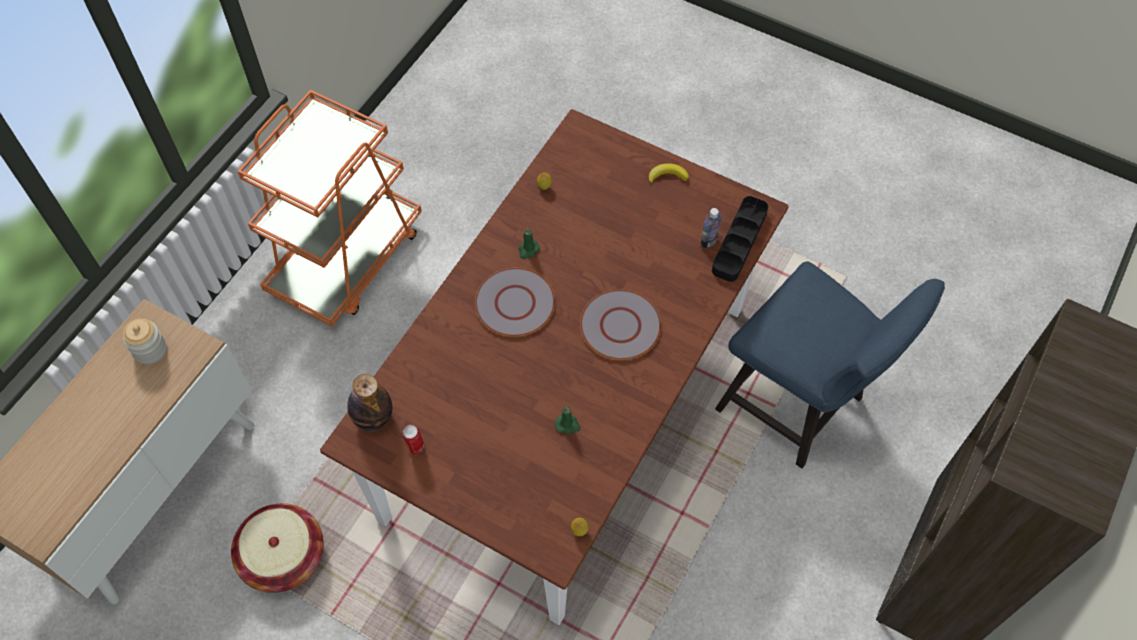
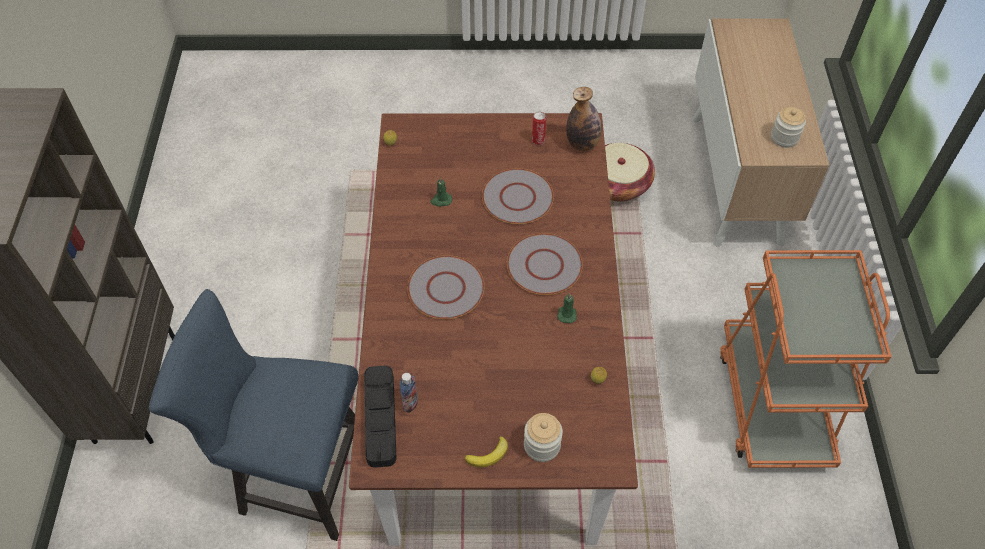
camera: 150 degrees right, 5 degrees down
(488, 387) = (518, 198): none -> grey plate
(622, 163) = (542, 445): none -> jar

